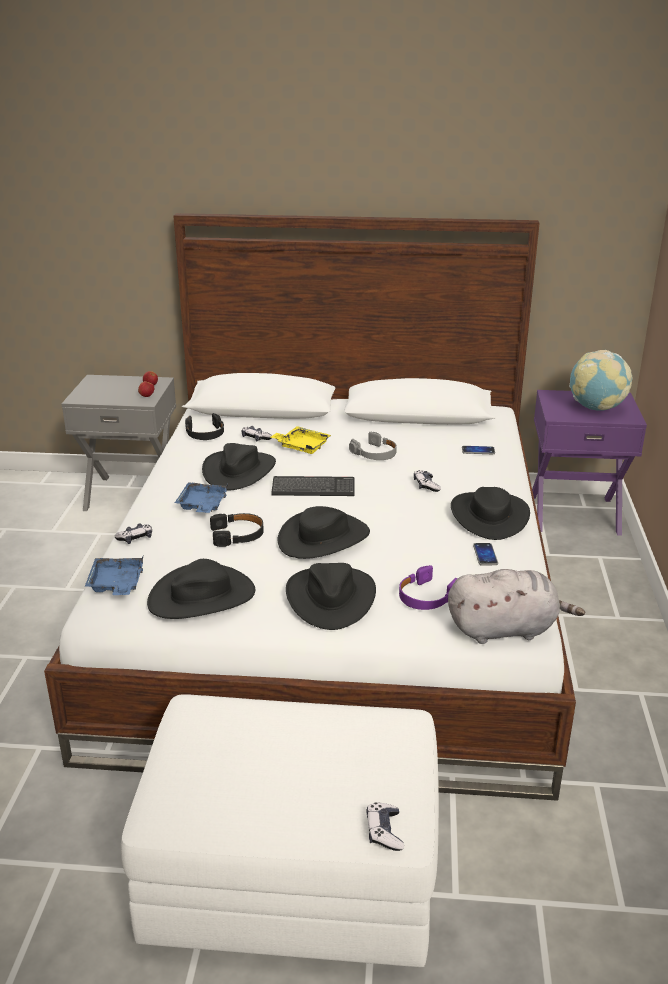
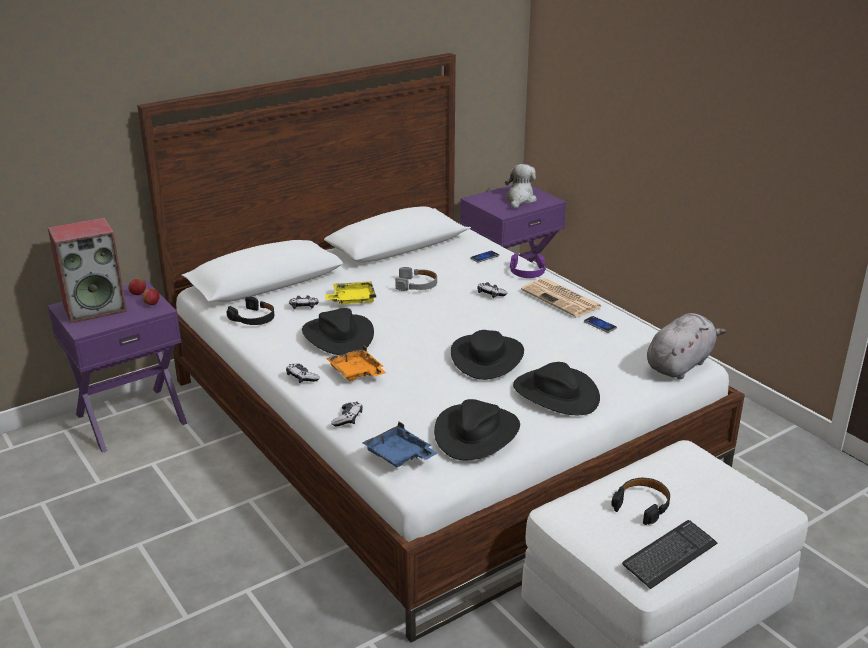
camera: 40 degrees left, 0 degrees up
(109, 386) = (95, 308): none -> speaker
(132, 494) = (130, 418): grey nightstand -> purple nightstand
(202, 505) = (356, 373): blue tray -> orange tray
(237, 535) = (426, 381): black headphones -> black headphones (642, 505)
(313, 488) = (418, 326): keyboard -> keyboard (669, 555)
(384, 832) = (772, 511): game controller -> game controller (302, 378)
(426, 597) = (610, 366): purple headphones -> purple headphones (527, 272)
(489, 516) = (562, 299): black hat -> newspaper
(596, 408) = (519, 200): globe -> plush toy

